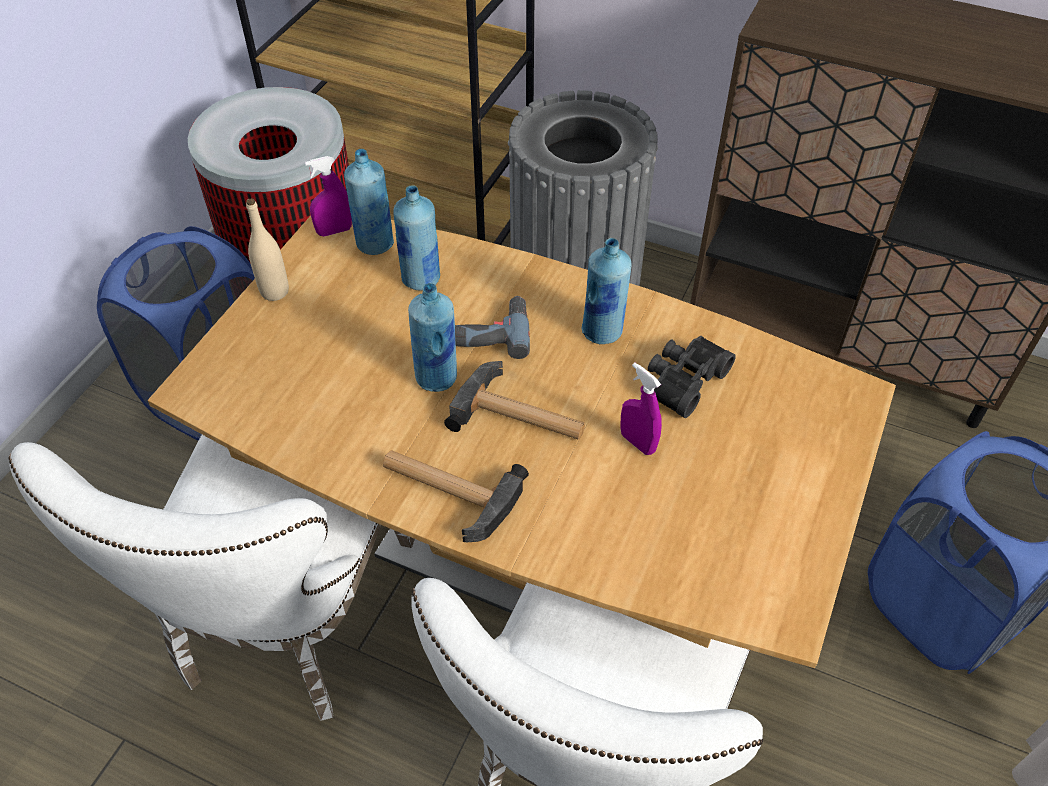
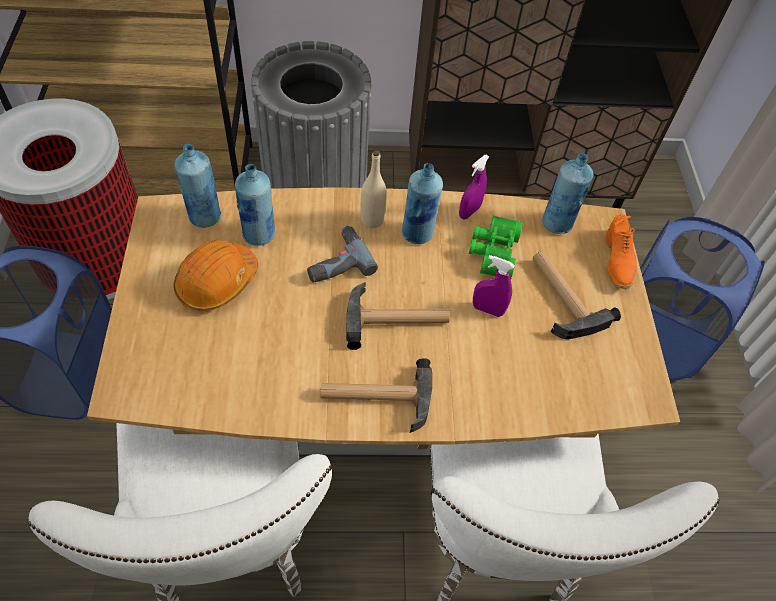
camera: 30 degrees left, 5 degrees up
(274, 291) = (144, 284): beige bottle -> beige bottle (372, 220)
(334, 231) = (164, 216): purple spray bottle -> purple spray bottle (469, 212)
(348, 313) = (217, 282): none -> orange hard hat
(437, 377) = (317, 311): blue bottle -> blue bottle (557, 223)
(683, 380) = (492, 252): black binoculars -> green binoculars
(743, 460) = (561, 297): none -> hammer
(846, 443) = (618, 261): none -> orange shoe

